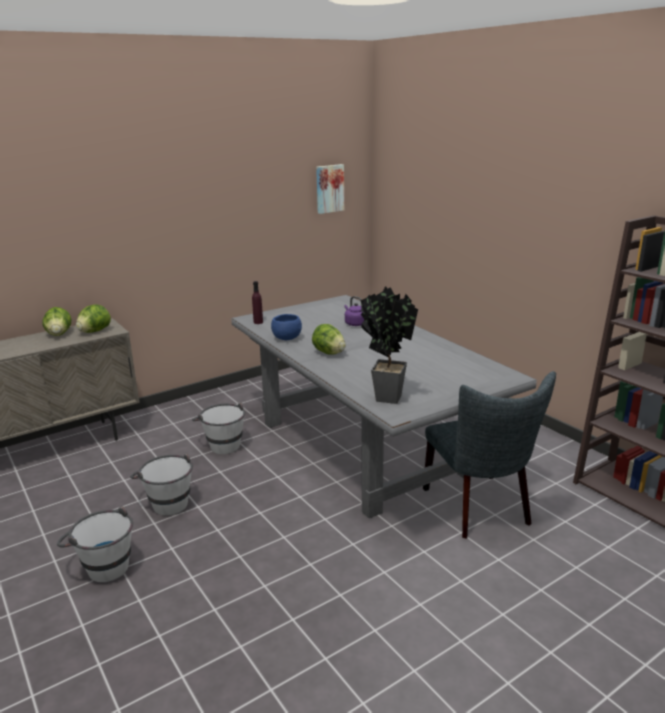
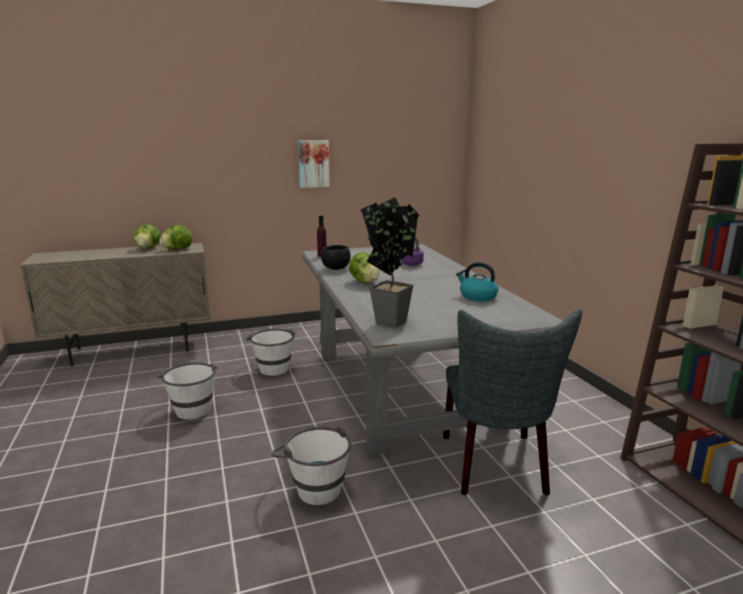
camera: 15 degrees right, 5 degrees down
(102, 565) = (99, 452): white bucket -> white bucket (313, 486)
(287, 339) = (336, 269): blue bowl -> black bowl
(329, 188) = (423, 146): picture -> picture (313, 163)
(442, 358) = (477, 296): none -> kettle

